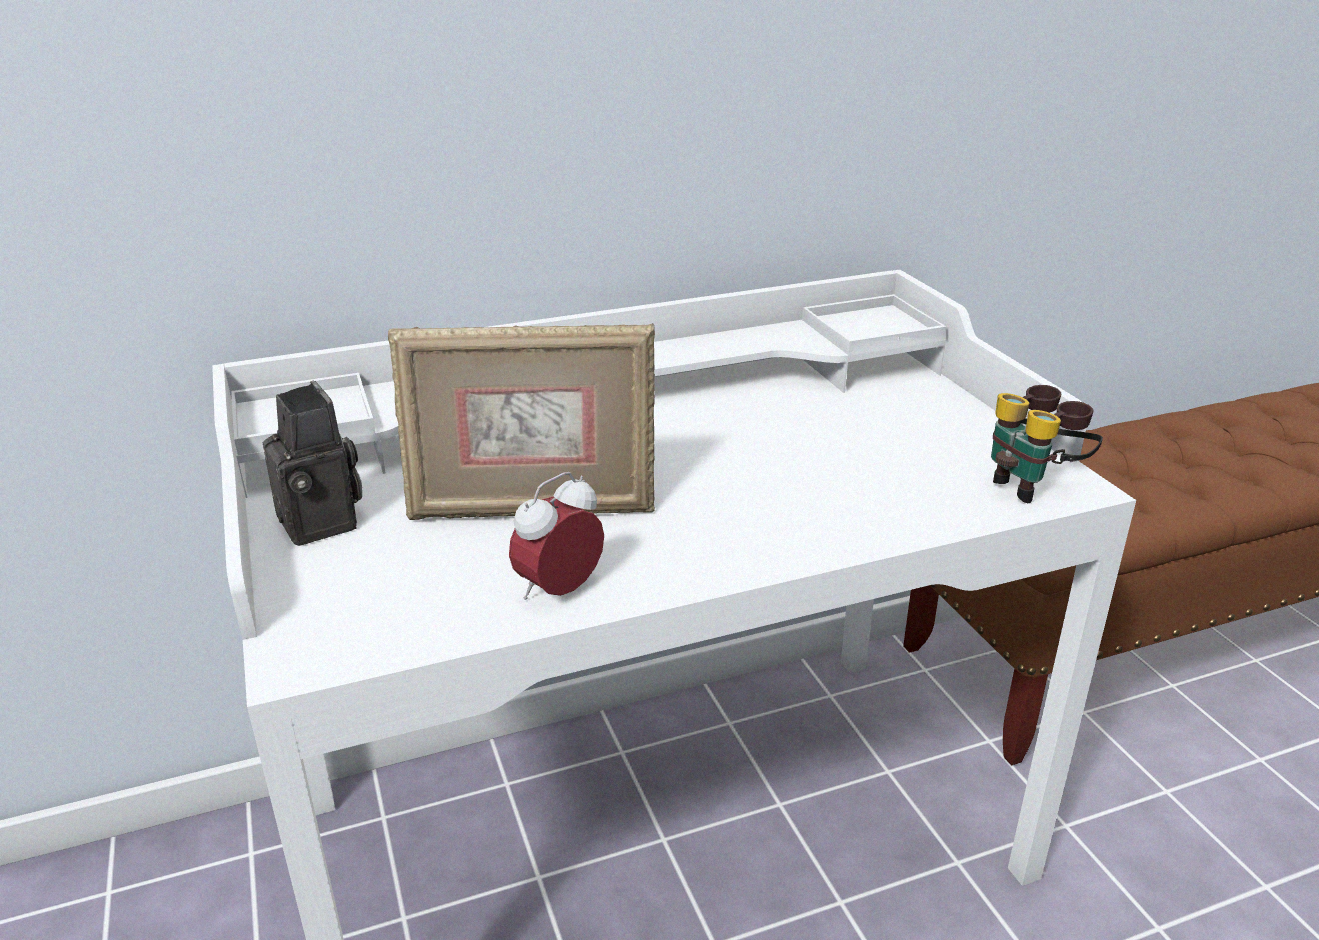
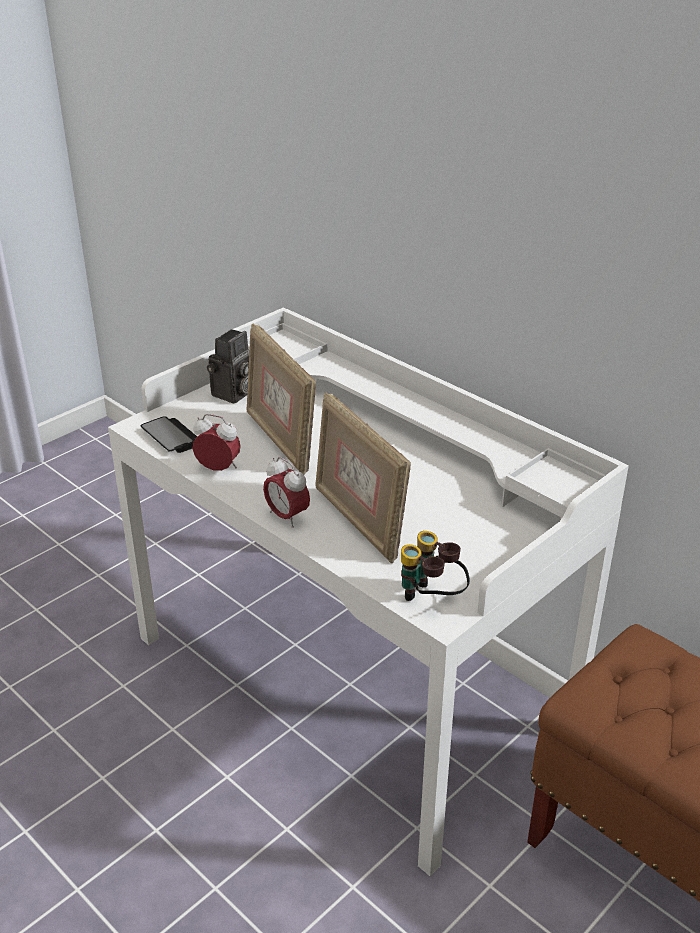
camera: 65 degrees right, 5 degrees up
(390, 623) = (172, 436): none -> phone
(763, 552) = (287, 516): none -> alarm clock
(818, 495) = (358, 522): none -> picture frame

